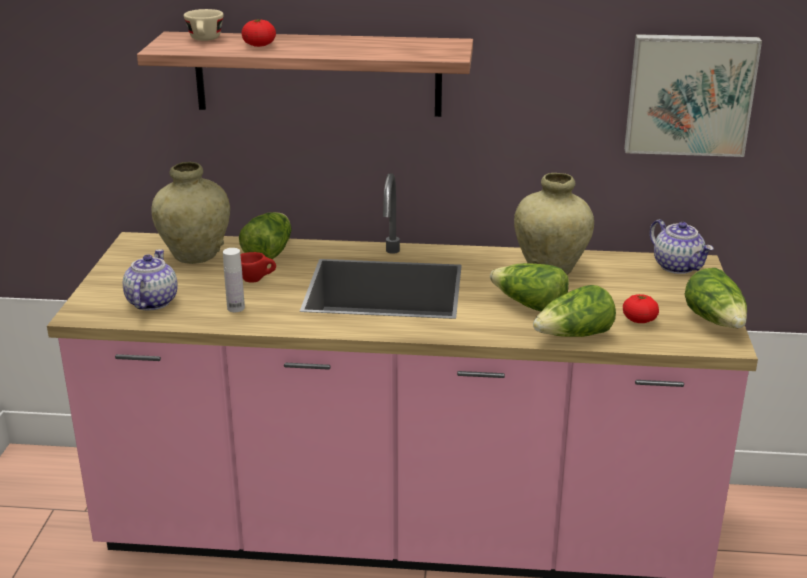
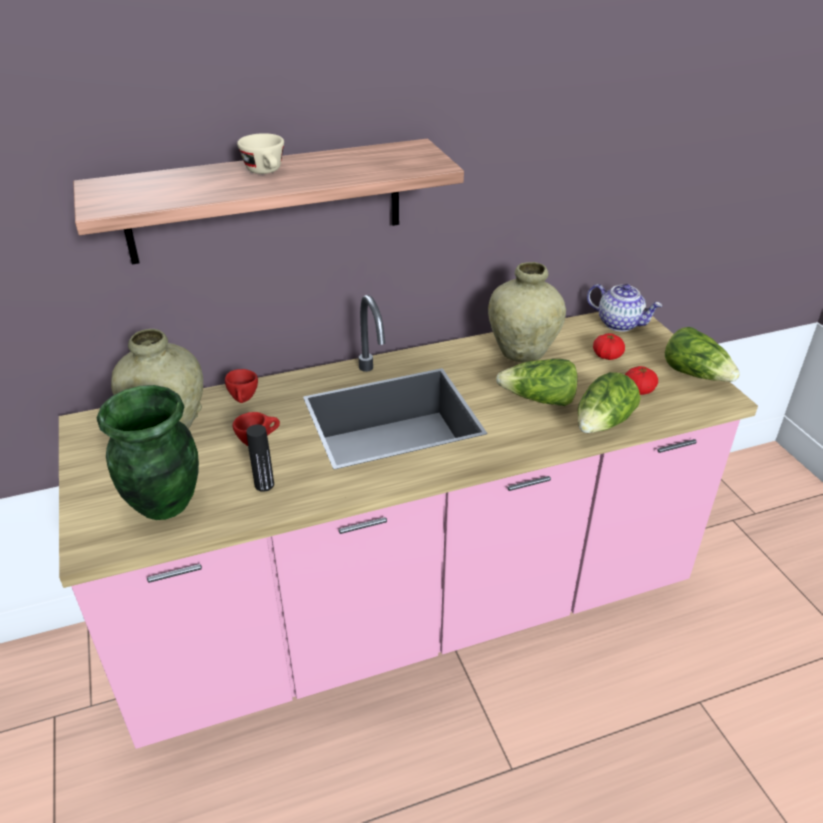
camera: 25 degrees left, 10 degrees up
(151, 302) = (164, 504): teapot -> green vase
(205, 40) = (141, 186): beige cup -> beige cup (266, 172)
(236, 308) = (264, 485): white bottle -> black bottle
(259, 45) = (215, 183): tomato -> tomato (607, 356)
(268, 251) = (244, 401): lettuce -> red cup
(689, 94) = (621, 163): picture -> none

